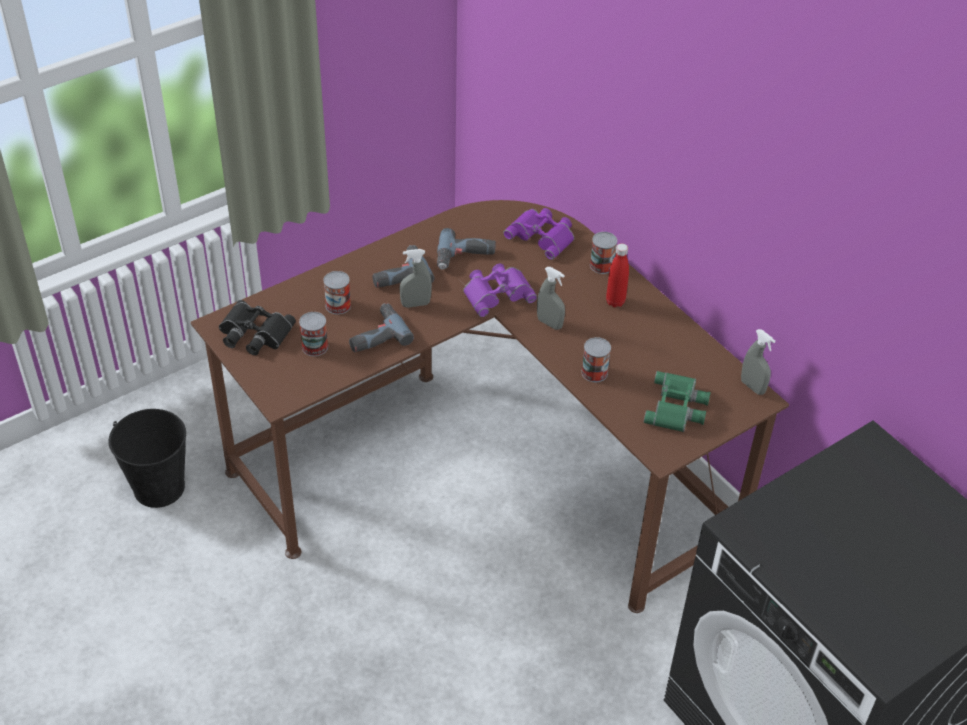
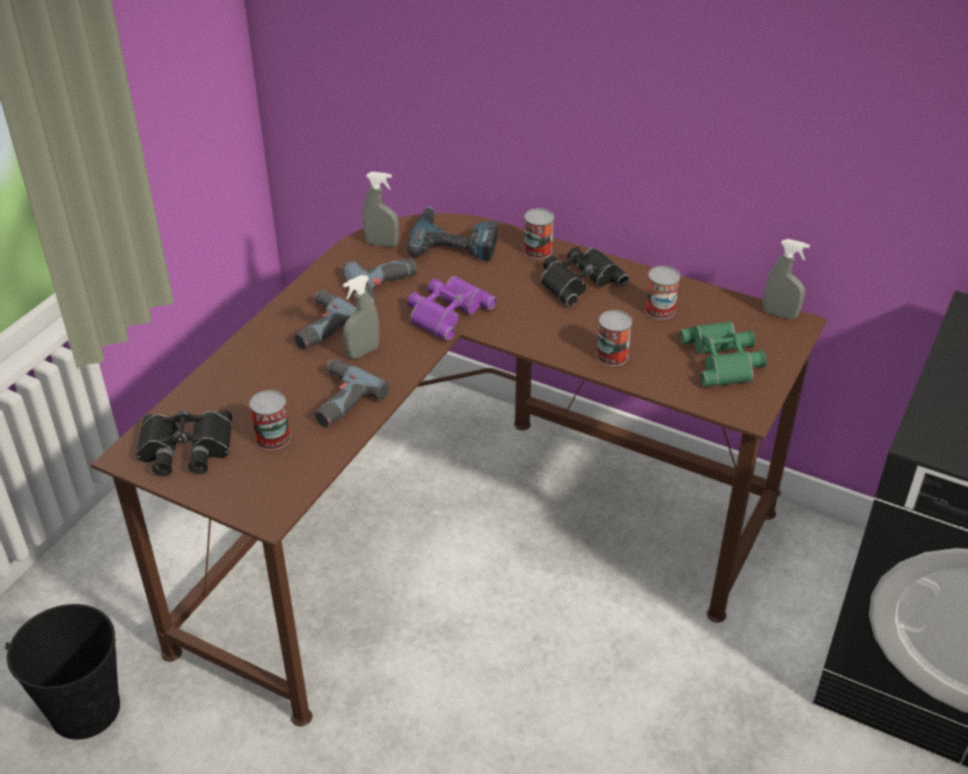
camera: 25 degrees left, 5 degrees down
(338, 305) = (271, 383): can -> can (660, 310)
(543, 236) = (454, 241): purple binoculars -> power drill
(549, 323) = (527, 323): grey spray bottle -> grey spray bottle (382, 244)
(615, 302) = (579, 280): red bottle -> black binoculars

